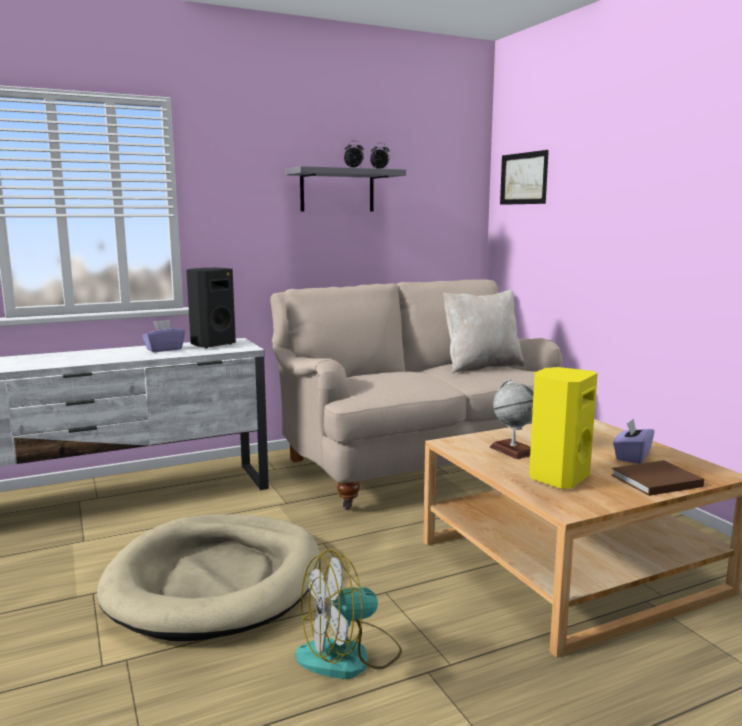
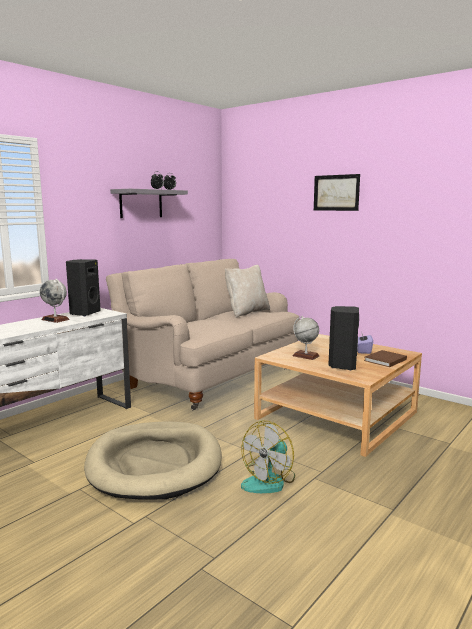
camera: 25 degrees left, 0 degrees up
(164, 349) = (55, 319): purple tissue box -> globe
(523, 178) = (249, 196): picture -> picture (336, 192)
(557, 478) = (342, 365): yellow speaker -> black speaker

